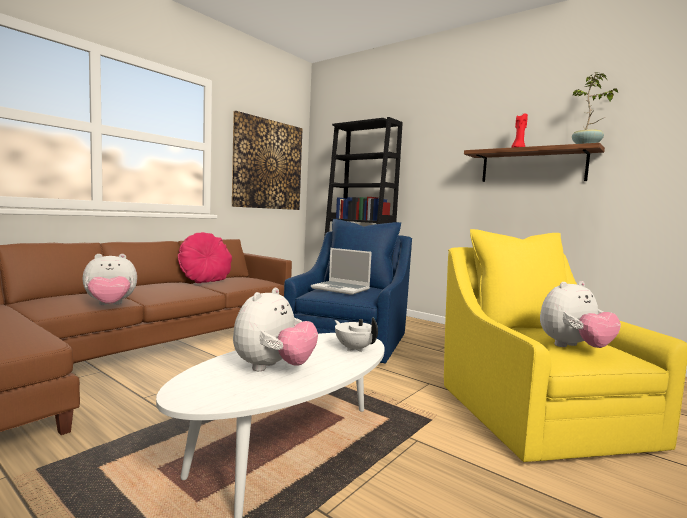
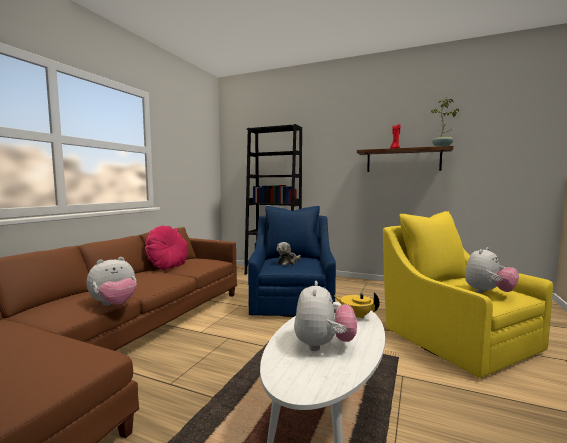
camera: 15 degrees left, 0 degrees up
(268, 164) = (193, 161): picture -> none
(341, 289) = (288, 262): laptop -> plush toy
(354, 348) = (356, 316): white teapot -> yellow teapot

